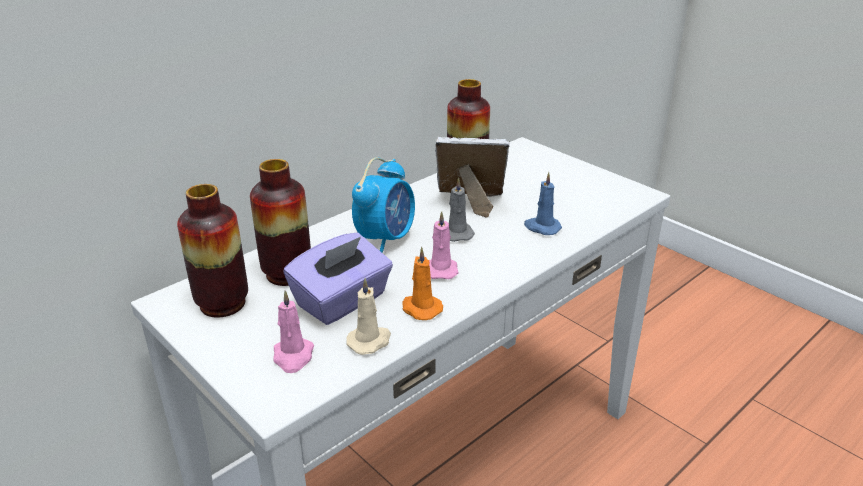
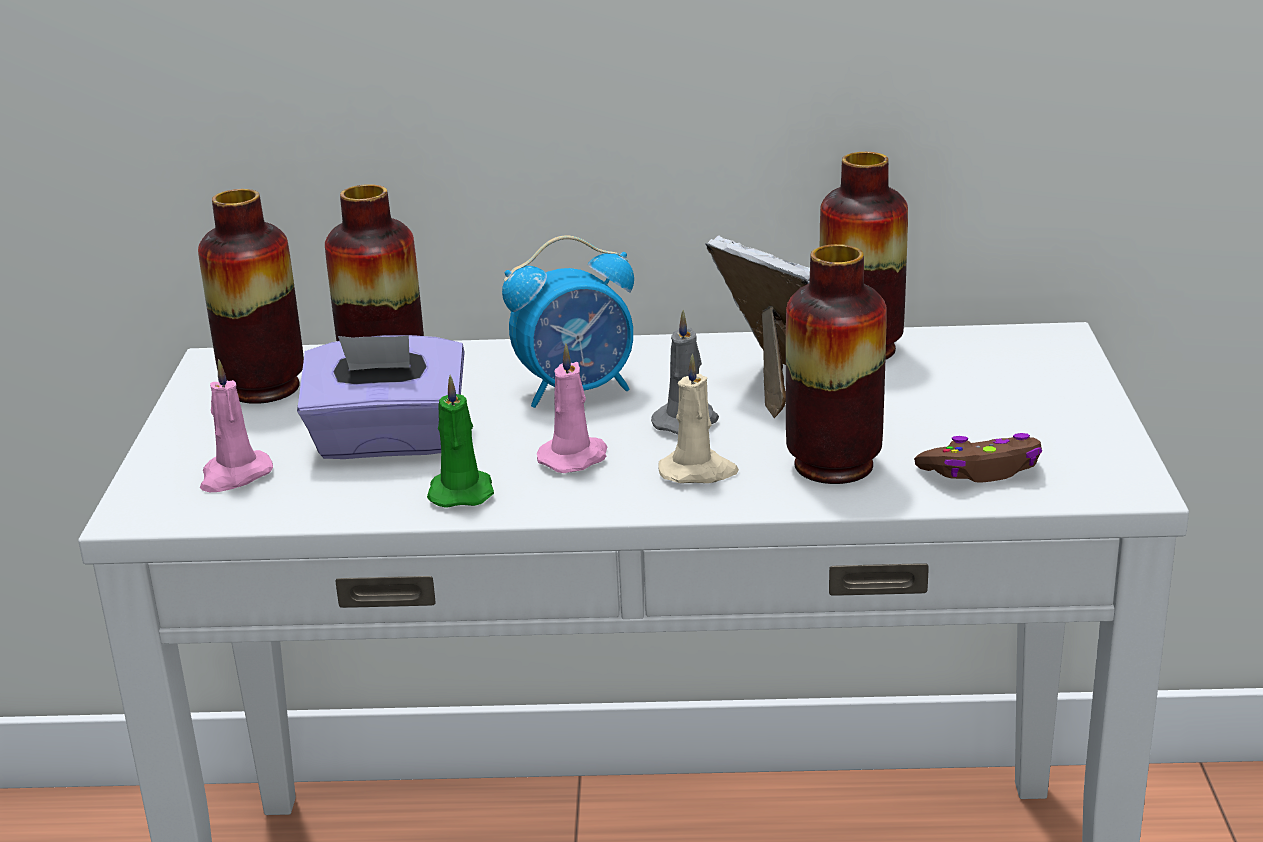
camera: 45 degrees right, 5 degrees down
(370, 341) = (338, 499): beige candle -> beige candle (698, 471)
(420, 308) = (461, 491): orange candle -> green candle
(541, 227) = (833, 465): blue candle -> vase
(592, 207) = (982, 471): none -> brown game controller

